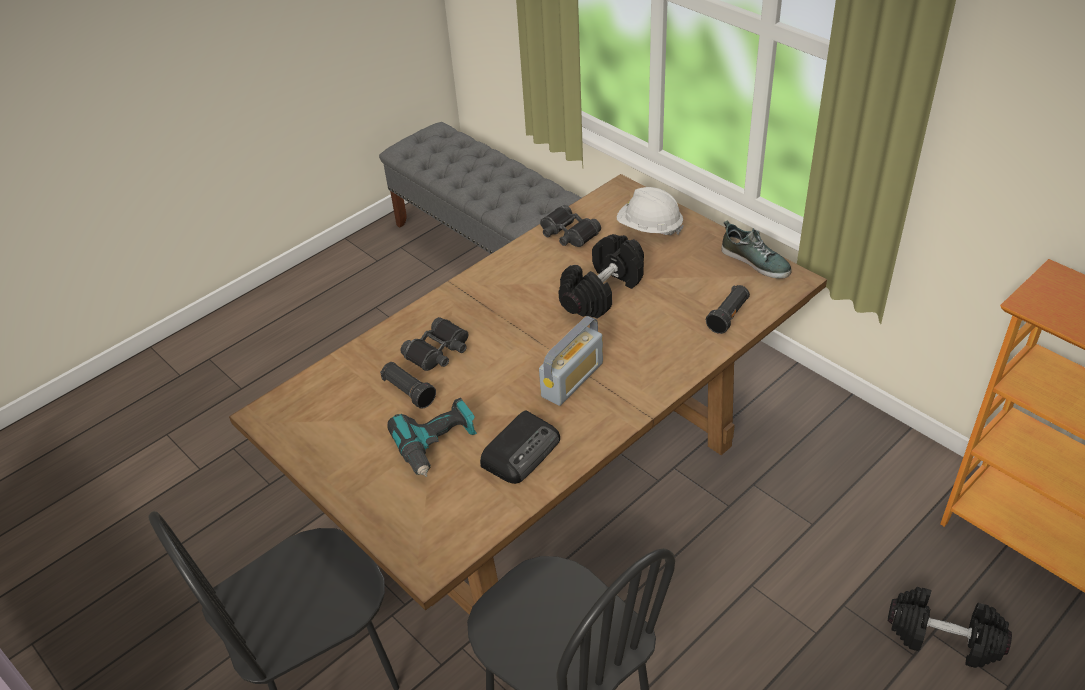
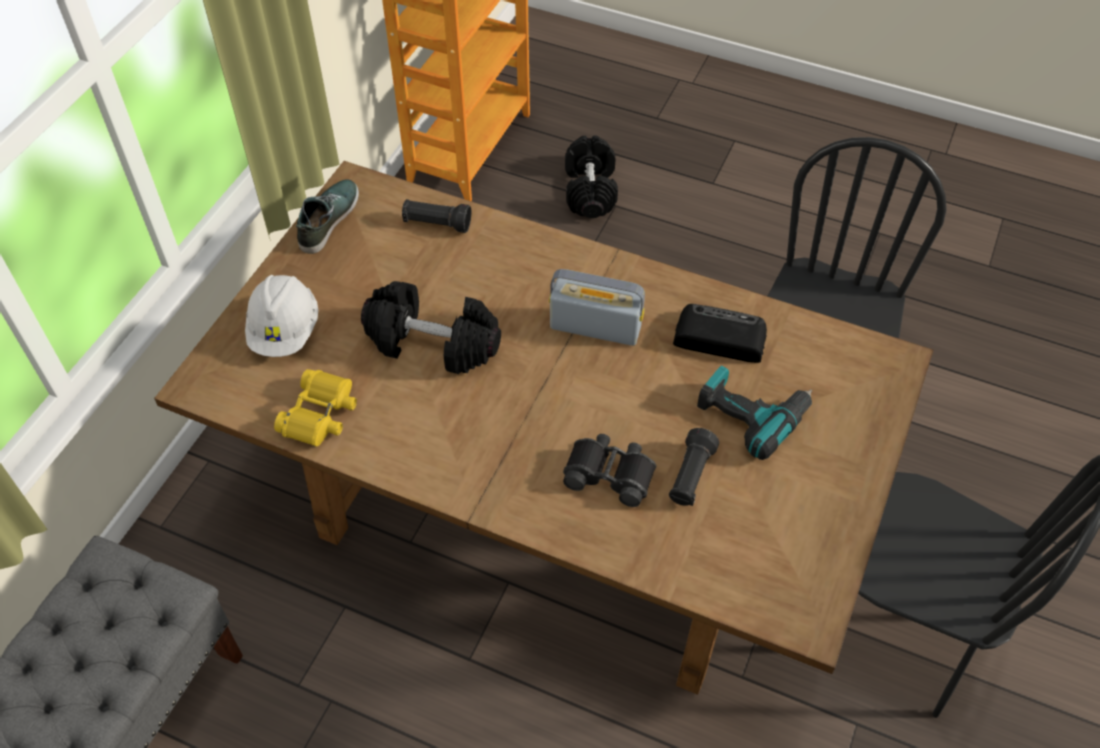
camera: 115 degrees left, 10 degrees up
(568, 234) = (320, 414): black binoculars -> yellow binoculars

